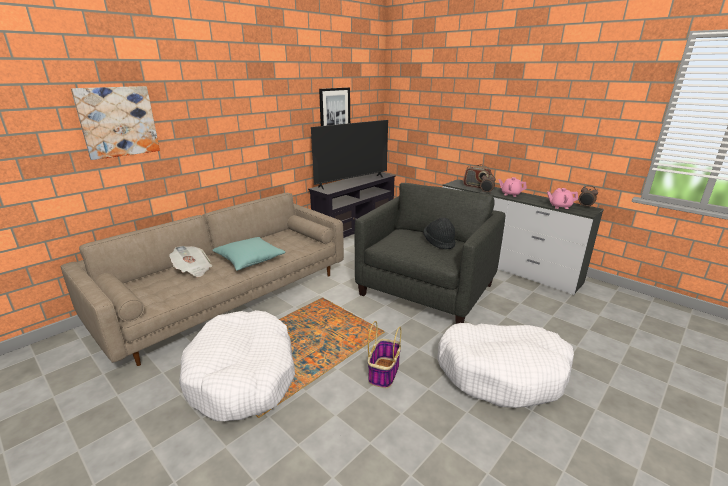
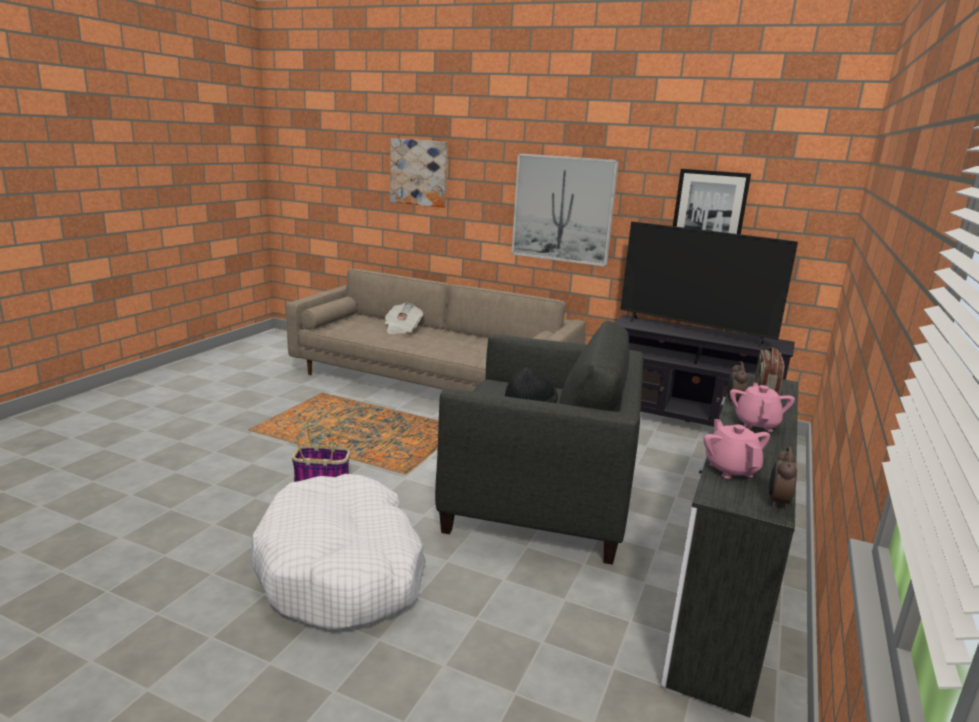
camera: 70 degrees right, 5 degrees down
(243, 375) = (303, 413): white dog bed -> none
(249, 260) = (439, 345): turquoise pillow -> none
(258, 129) = (563, 209): none -> picture

